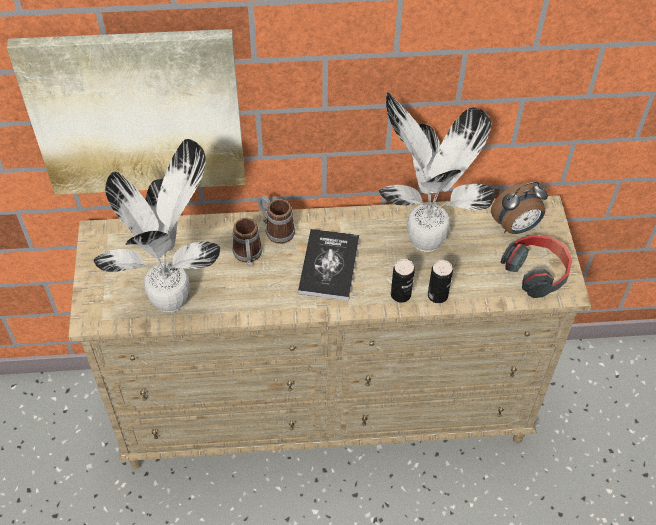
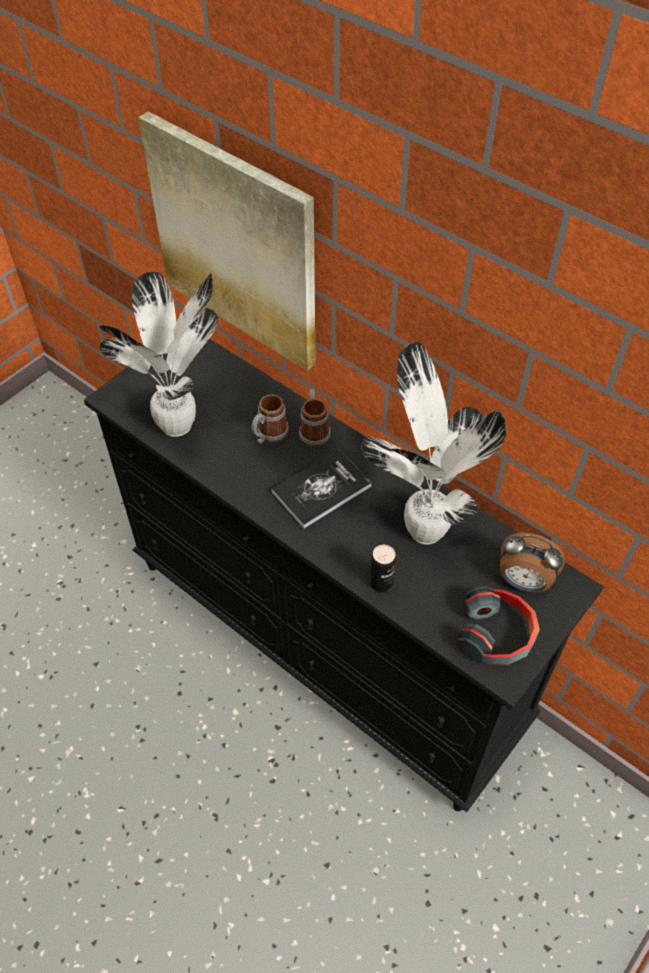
camera: 45 degrees right, 0 degrees up
(327, 410) = (326, 643): beige dresser -> black dresser
(400, 294) = (351, 557): can -> none

